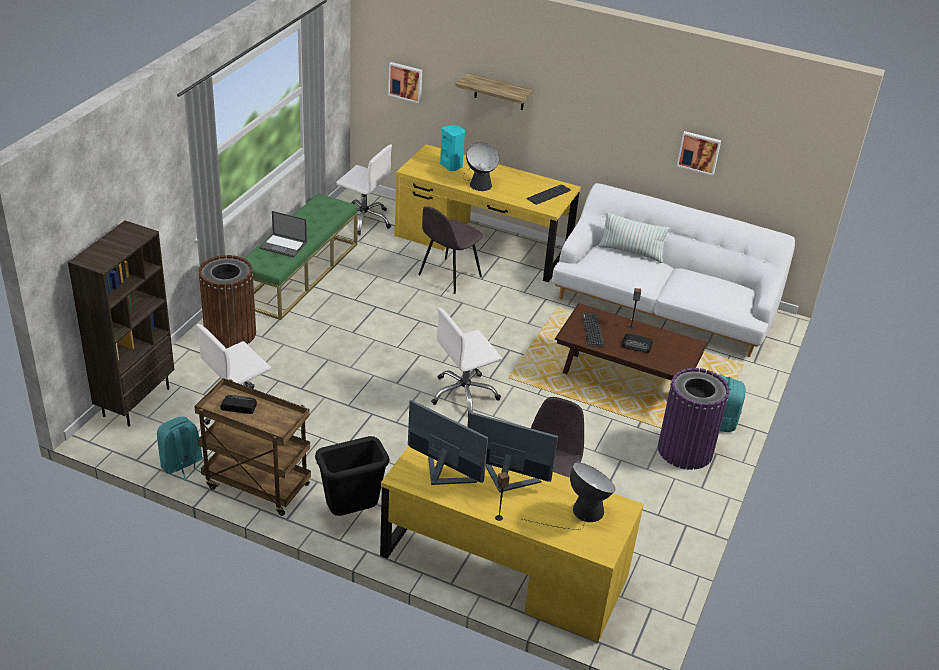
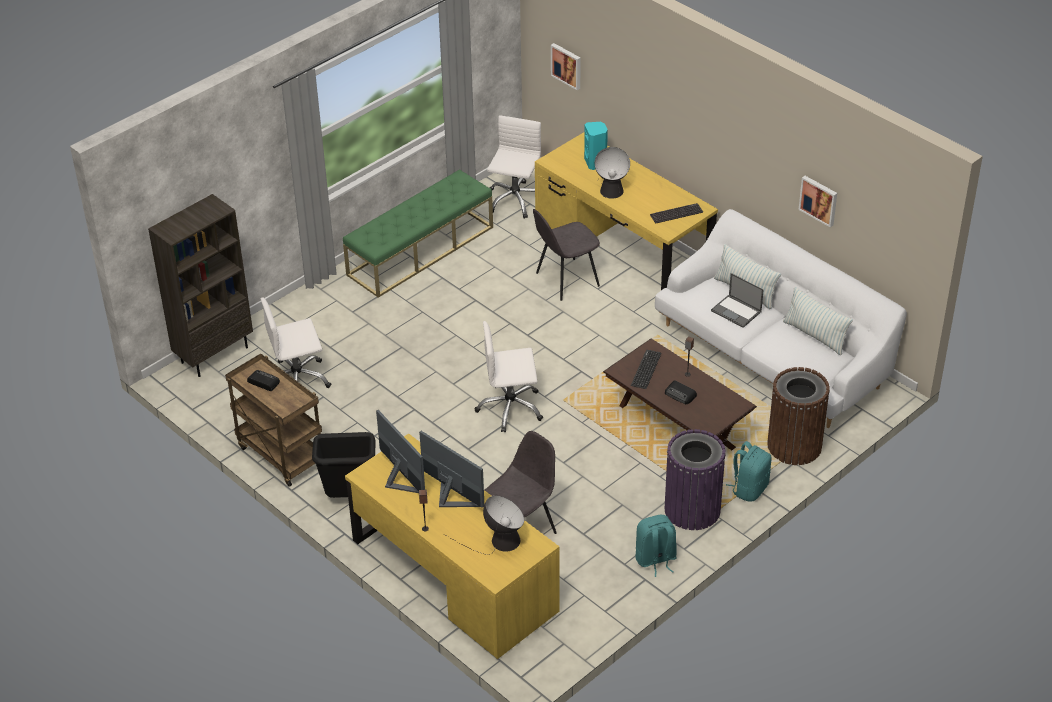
camera: 25 degrees right, 5 degrees up
(182, 465) = (227, 422): turquoise backpack -> turquoise backpack (655, 559)
(230, 333) = (325, 303): brown trash can -> brown trash can (794, 446)
(284, 245) = (396, 224): laptop -> laptop (736, 311)
(364, 220) = (515, 200): white office chair -> white office chair turned 120 degrees counterclockwise
(499, 92) = (646, 96): shelf -> none
(713, 277) = (815, 335): none -> pillow

